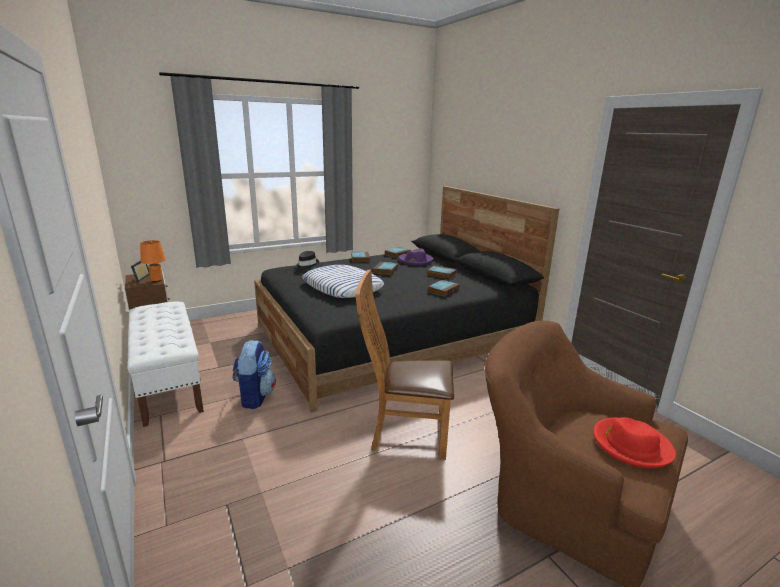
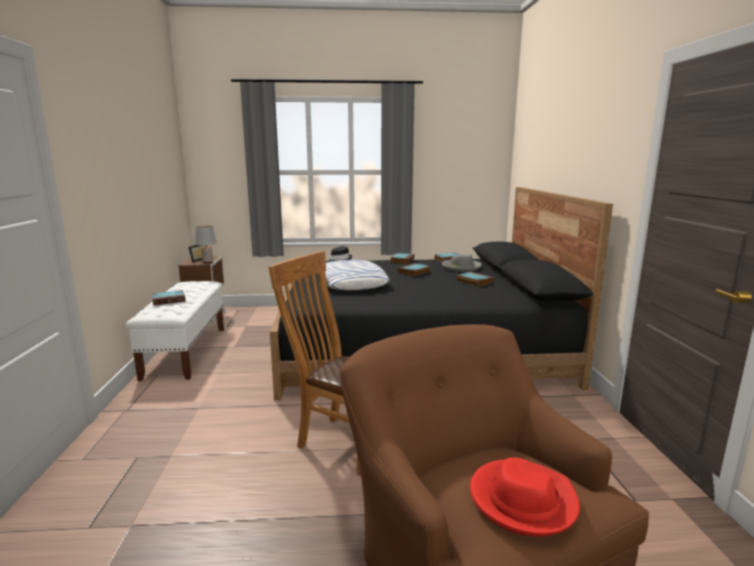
camera: 25 degrees right, 5 degrees down
(156, 280) = (207, 262): orange table lamp -> grey table lamp
(255, 397) = (239, 376): backpack -> none
(415, 261) = (461, 267): purple hat -> grey hat
(443, 290) = (455, 295): book -> book (169, 300)

